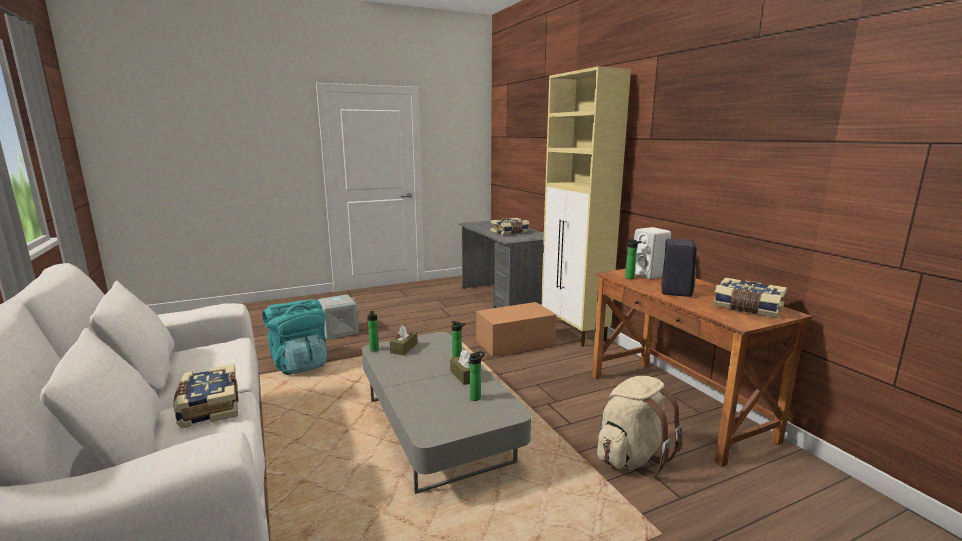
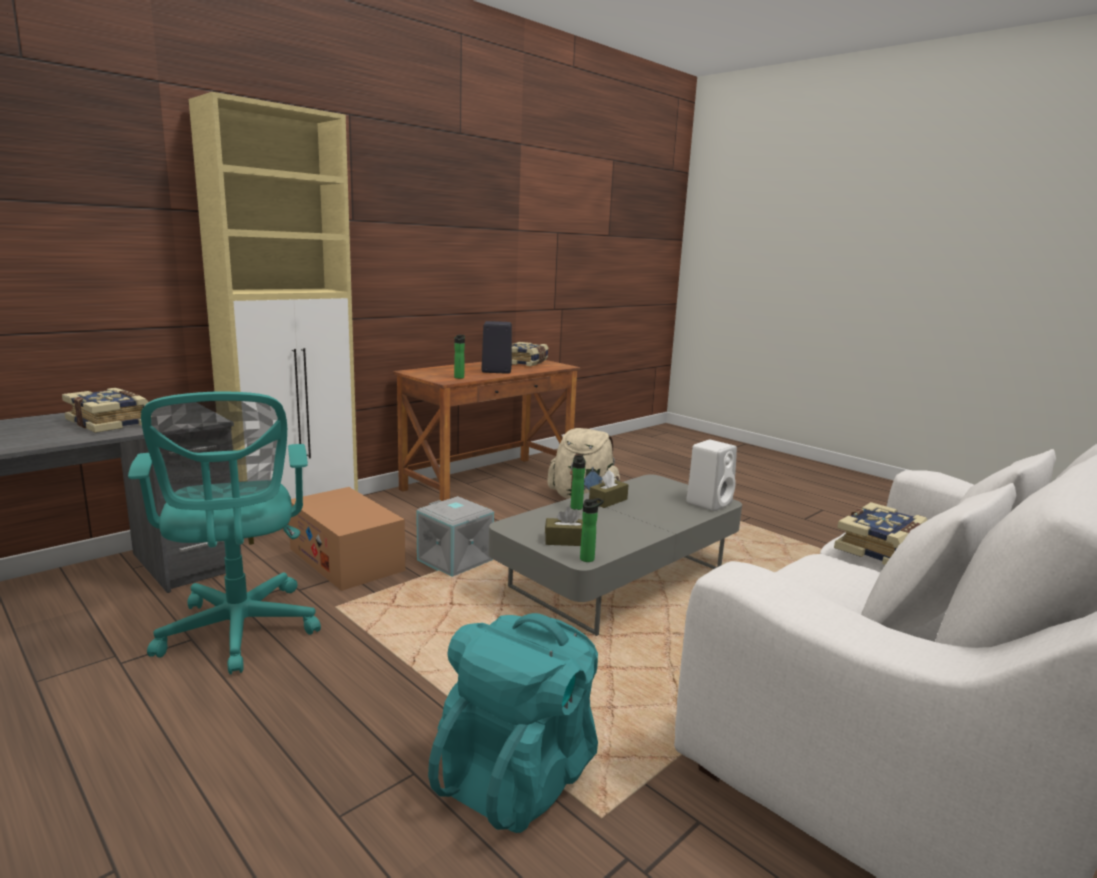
camera: 110 degrees left, 0 degrees up
(339, 331) = (291, 795): grey storage box -> grey storage box (456, 560)
(448, 322) = (239, 632): none -> turquoise office chair
(476, 397) = (644, 492): bottle -> none
(649, 275) = (441, 373): white speaker -> white speaker (709, 502)

